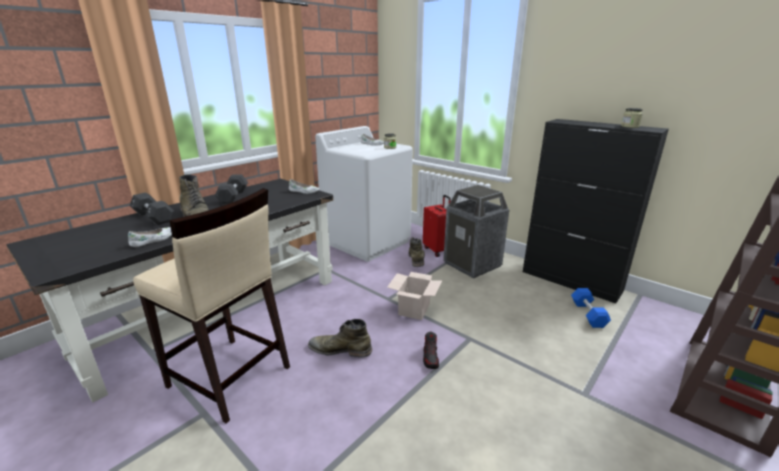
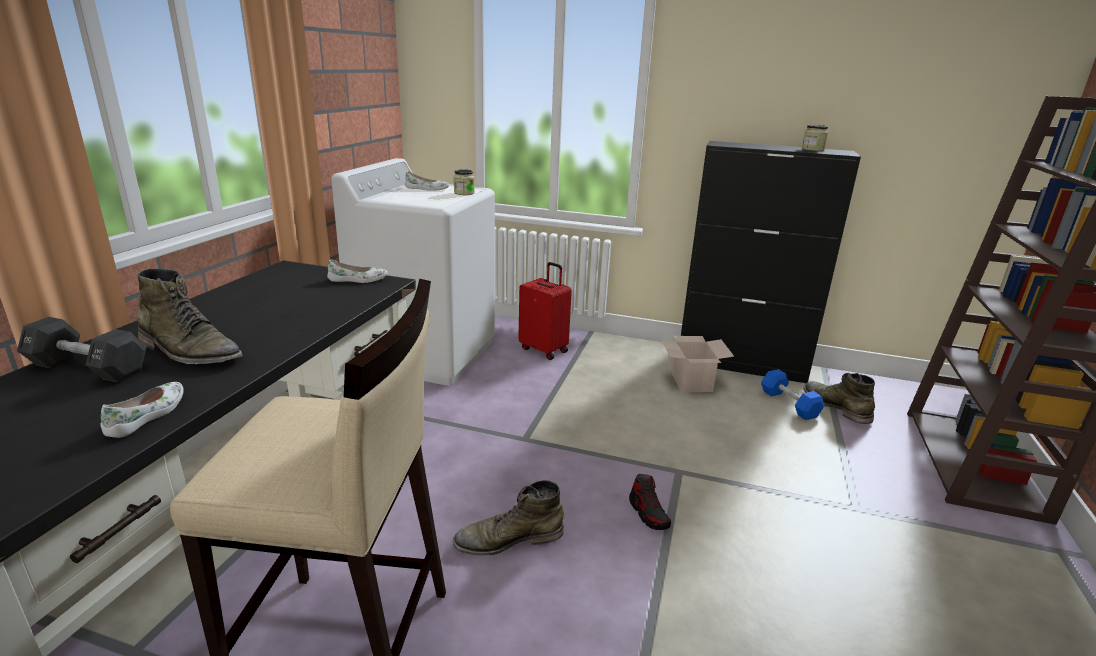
camera: 25 degrees left, 0 degrees up
(233, 196) = (227, 303): black dumbbell -> none
(413, 309) = (573, 446): cardboard box -> cardboard box (690, 382)
(416, 258) = (521, 367): green boot -> green boot (836, 406)
(472, 264) = (607, 363): trash can -> none

